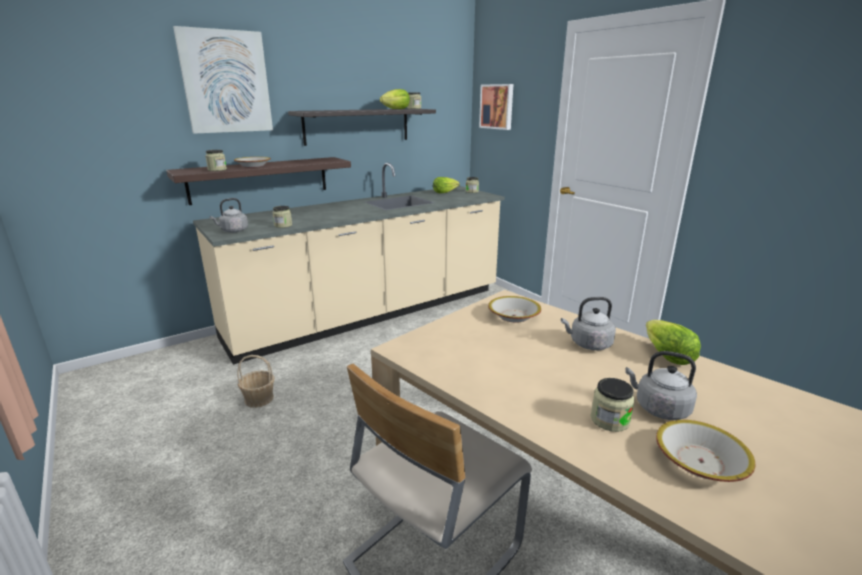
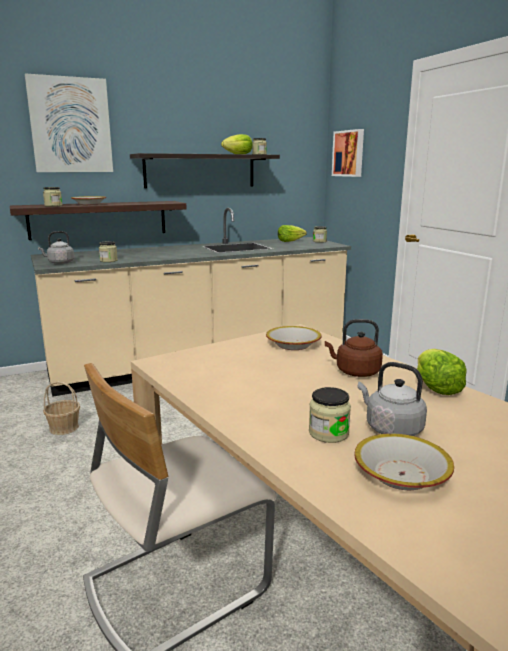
camera: 10 degrees right, 5 degrees down
(588, 344) = (355, 372): grey kettle -> brown kettle

